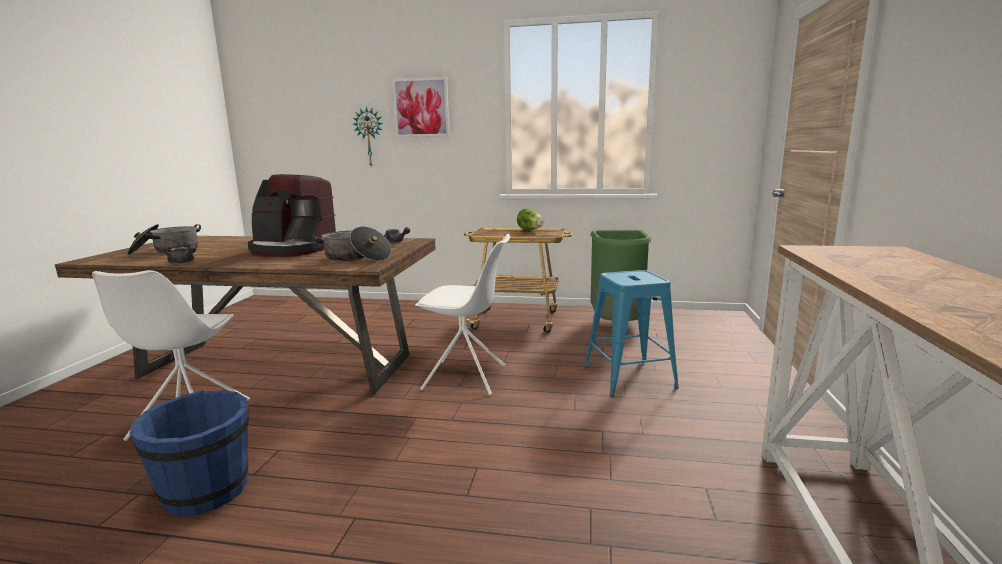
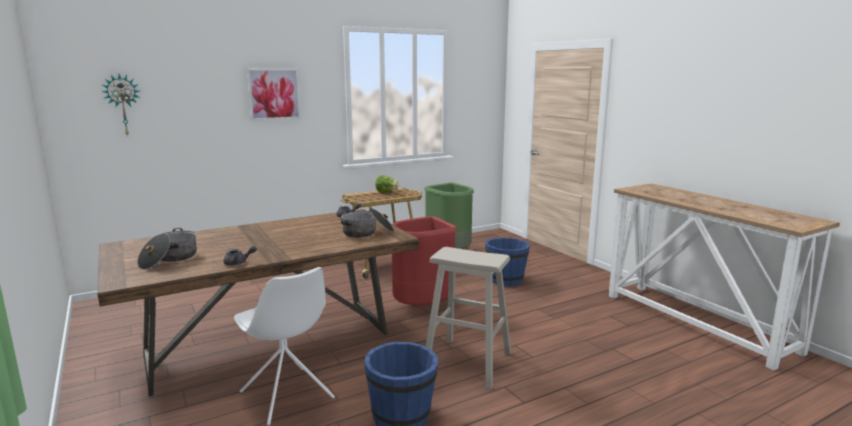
camera: 40 degrees left, 0 degrees up
(292, 249) = (288, 235): coffee machine -> none
(369, 137) = (222, 121): wall clock -> wall clock (123, 105)
(383, 463) = (468, 362): none -> beige stool
(466, 378) = (422, 307): white chair -> red trash can
(628, 377) = (505, 280): blue stool -> blue bucket

